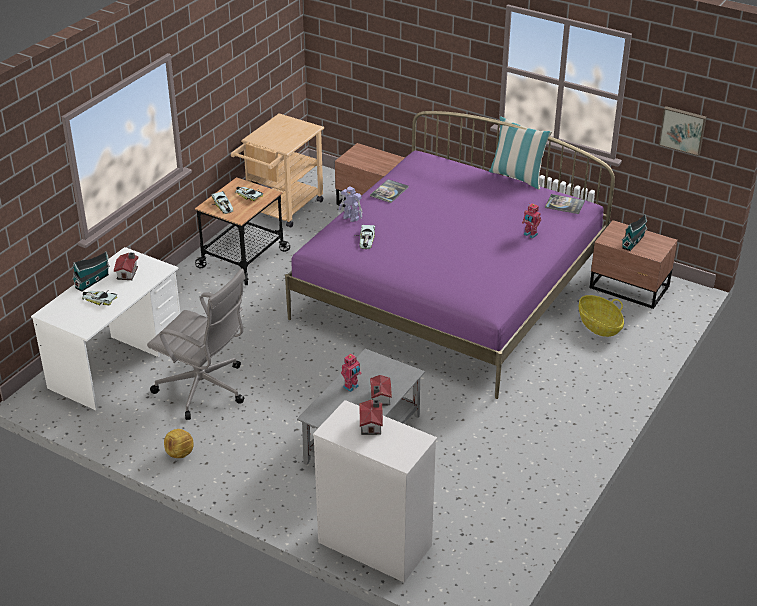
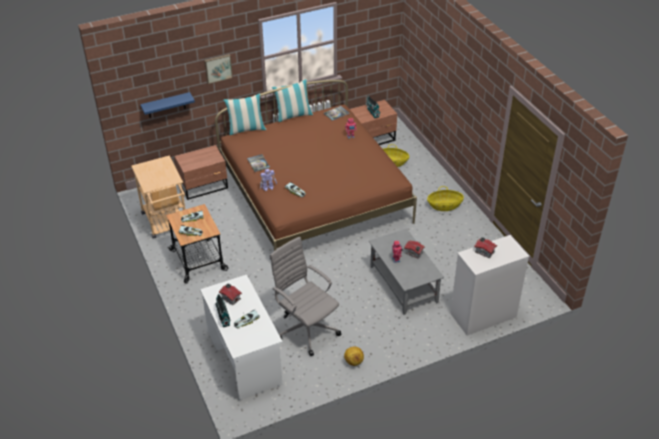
camera: 55 degrees left, 5 degrees up
(204, 389) = (306, 328): grey office chair -> grey office chair turned 105 degrees counterclockwise
(368, 69) = (166, 105): none -> blue shelf
(445, 157) = (246, 129): none -> pillow
(450, 291) = (314, 196): purple bed -> brown bed
(567, 413) = (444, 206): none -> basket
(683, 130) = (371, 40): picture -> picture (218, 68)

